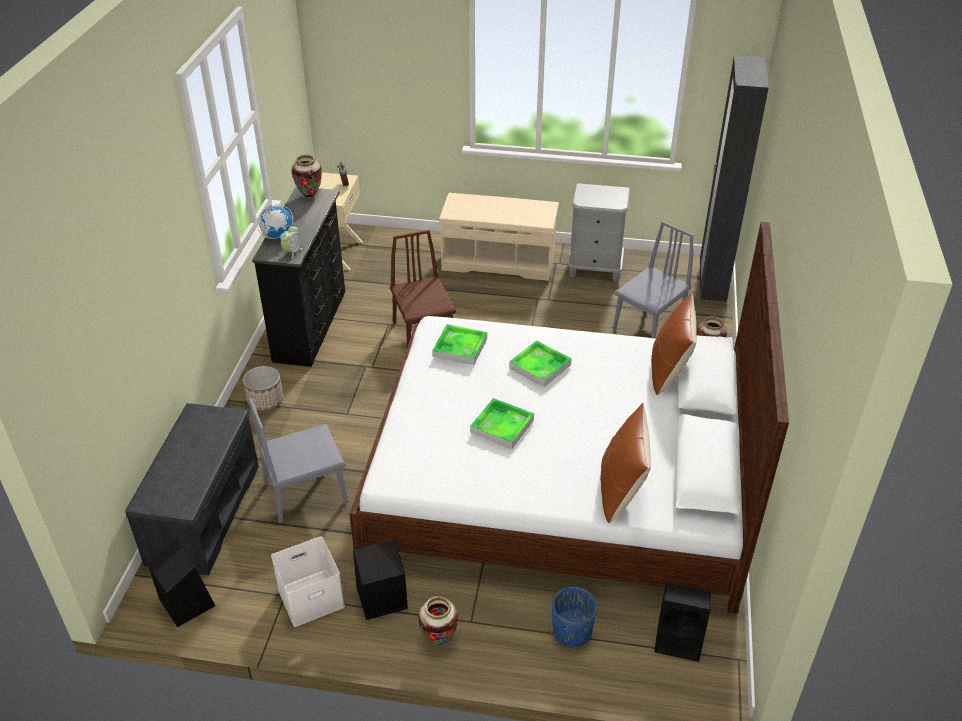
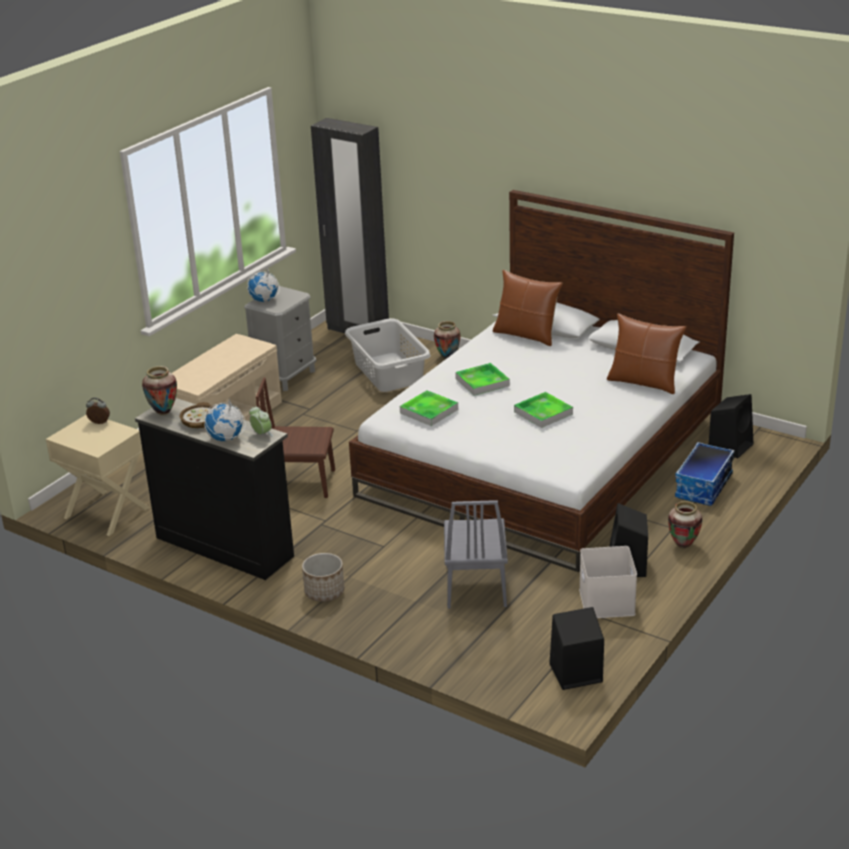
camera: 65 degrees left, 10 degrees down
(203, 513) = (463, 651): grey bench -> none
(304, 216) = (200, 420): none -> bowl
(571, 632) = (704, 486): blue planter -> storage box
(592, 190) = (264, 300): none -> globe
(649, 325) = (389, 372): grey chair -> grey laundry basket

